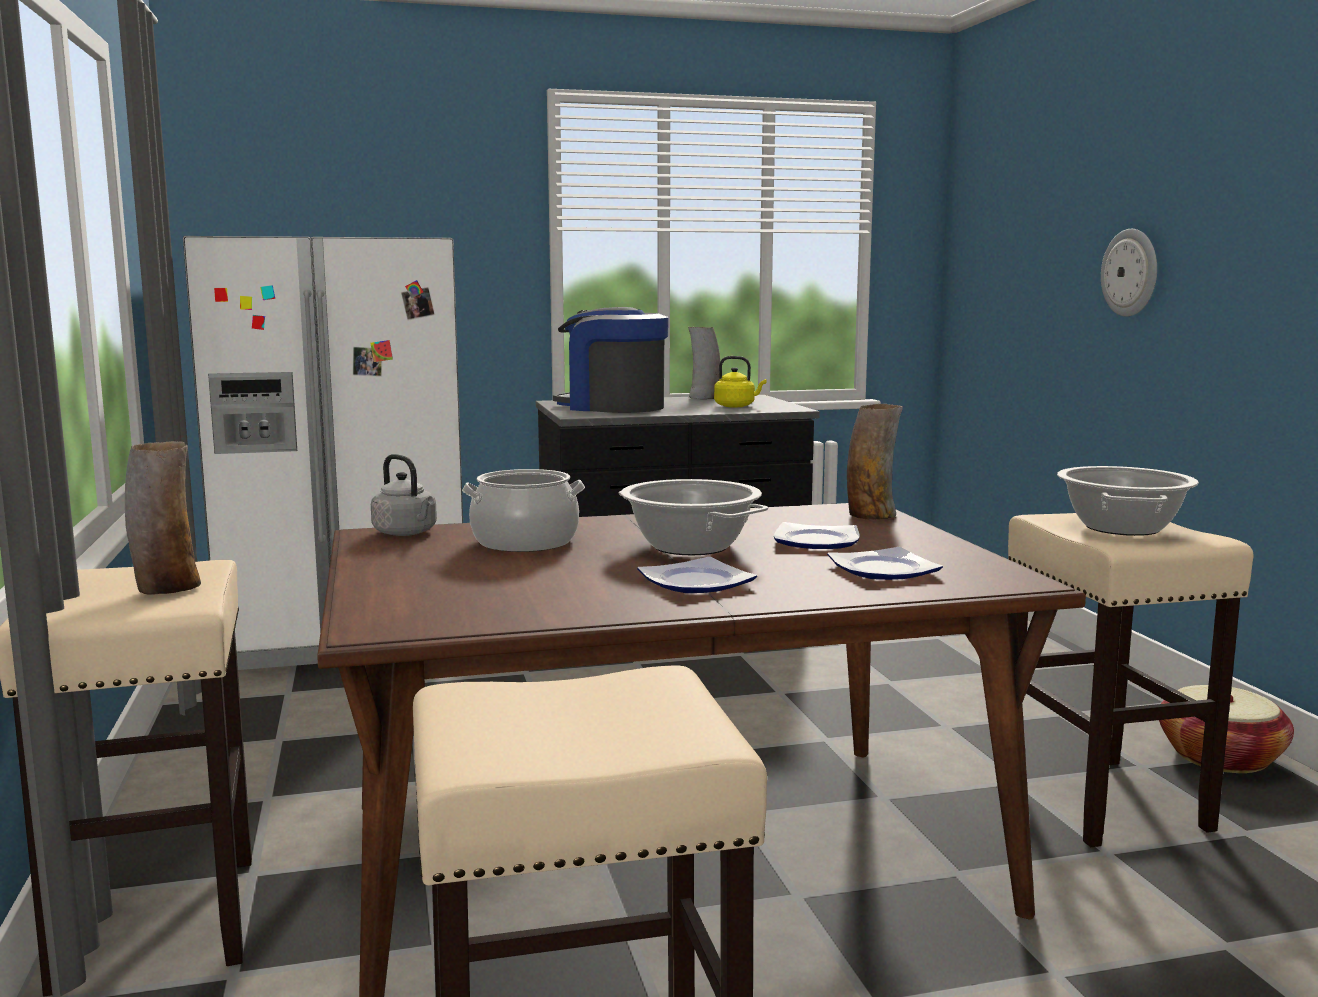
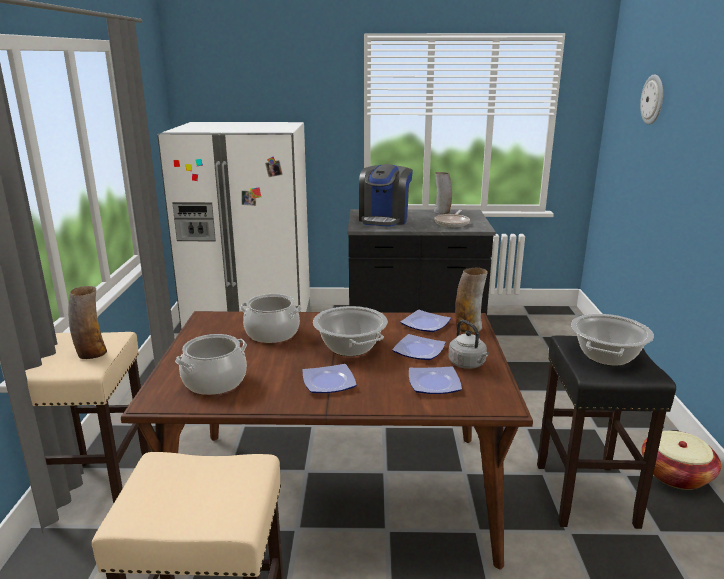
camera: 15 degrees right, 10 degrees up
(407, 533) = (223, 318): grey kettle -> grey kettle (468, 364)
(472, 598) = (214, 381): none -> cooking pot
(612, 407) = (384, 219): coffee machine -> coffee machine turned 120 degrees counterclockwise
(736, 406) = (452, 223): yellow kettle -> frying pan
(793, 517) = (424, 324): none -> plate
(1104, 801) = (586, 495): beige stool -> black stool
(1131, 272) = (686, 169): wall clock -> wall clock (653, 99)

